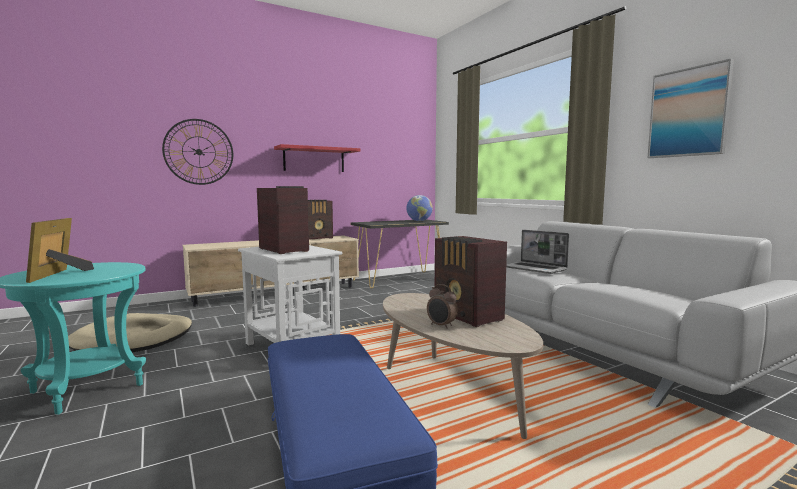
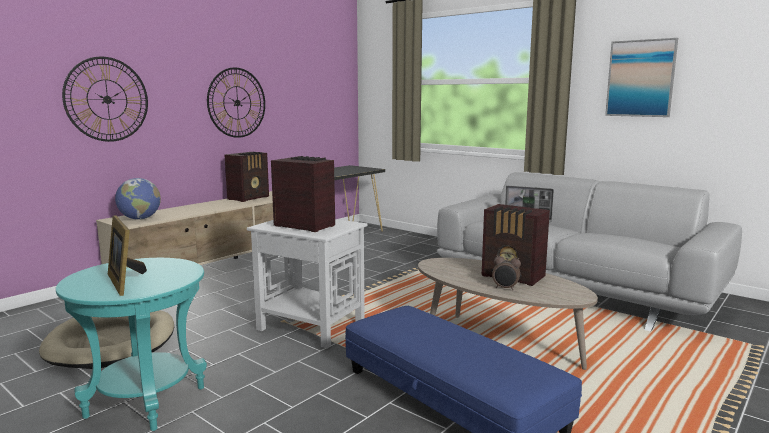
camera: 20 degrees left, 5 degrees up
(314, 159) = (237, 103): red shelf -> wall clock
(419, 221) = (352, 169): globe -> globe (140, 219)

